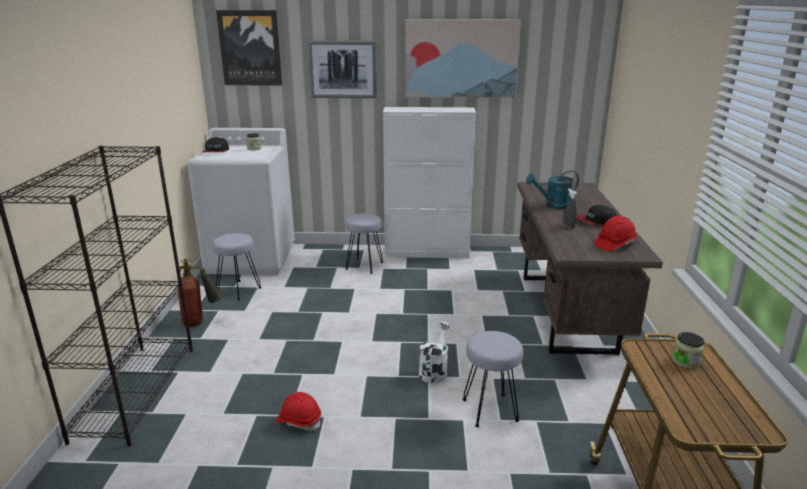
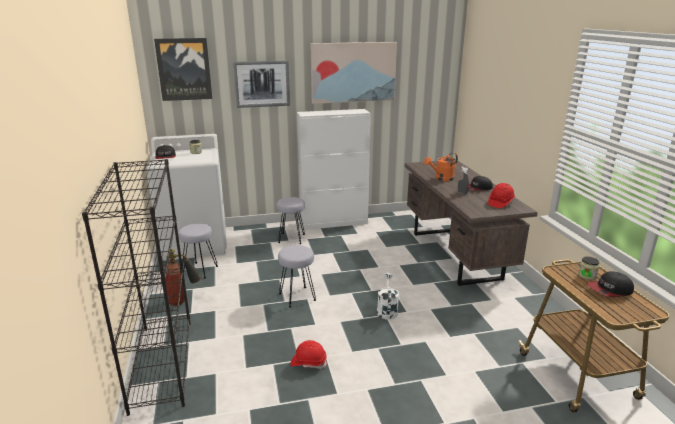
camera: 15 degrees left, 0 degrees up
(490, 409) = (439, 331): grey stool -> grey stool (297, 296)
(553, 205) = (441, 179): turquoise watering can -> orange watering can
(708, 388) = (610, 290): none -> cap

